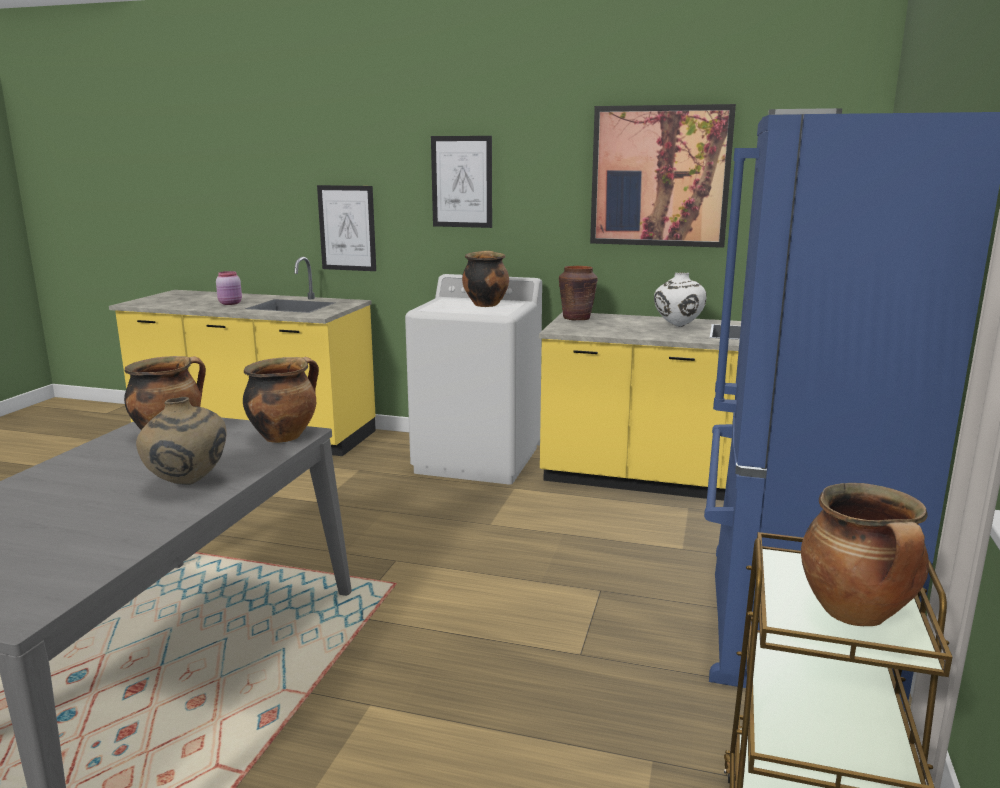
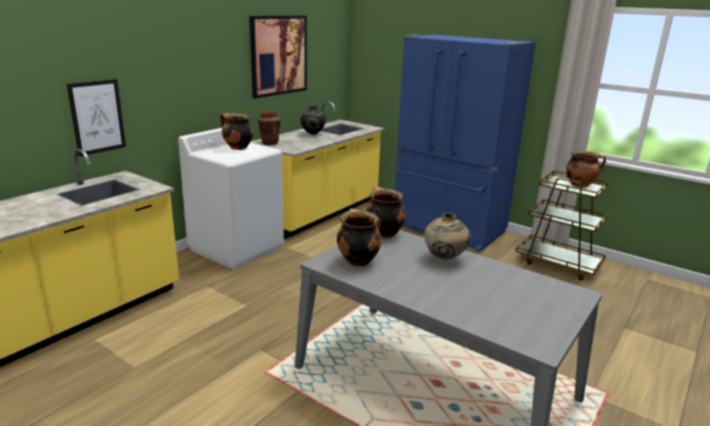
camera: 70 degrees left, 5 degrees up
(231, 303) = (45, 208): pink jar -> none
(462, 182) = (180, 69): picture -> none
(677, 326) = (313, 134): white vase -> black vase

